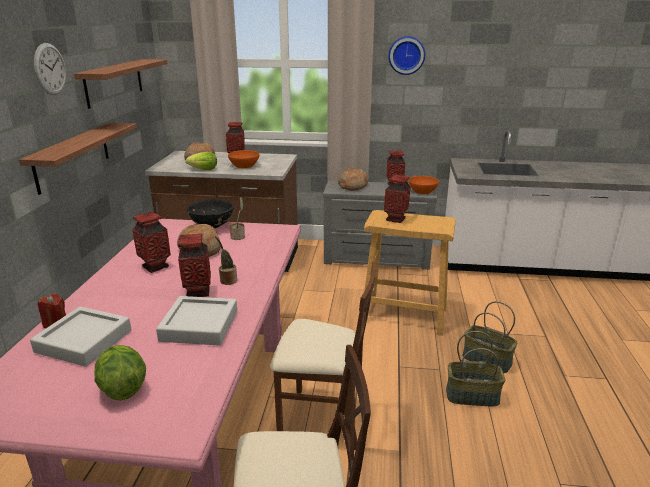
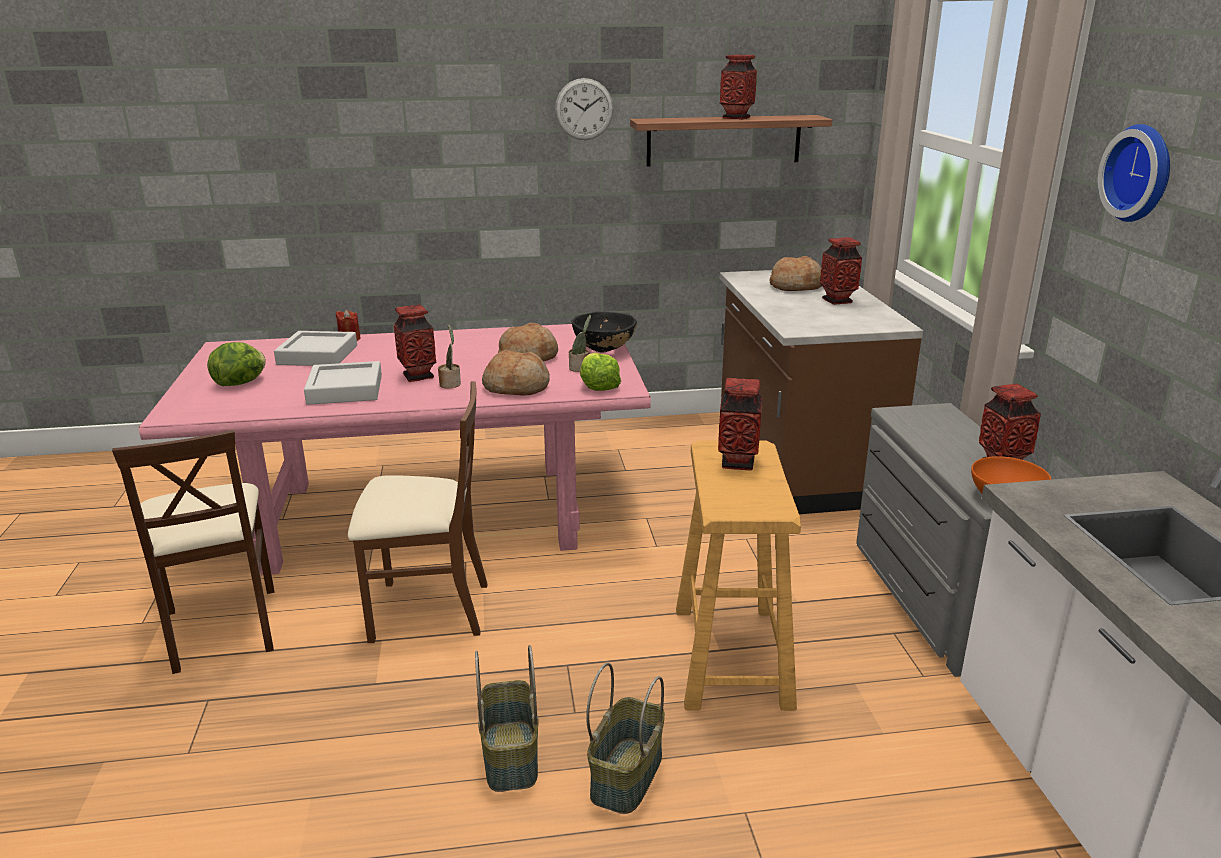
camera: 75 degrees right, 0 degrees up
(73, 156) = (594, 217): shelf -> none
(155, 267) = (474, 348): vase -> vase (736, 118)
(204, 169) = (758, 294): lettuce -> lettuce (598, 386)
(244, 166) = (805, 310): orange bowl -> none
(323, 419) = (428, 610): brown chair -> brown chair turned 90 degrees counterclockwise
(352, 186) = (943, 426): bread -> bread (517, 387)

